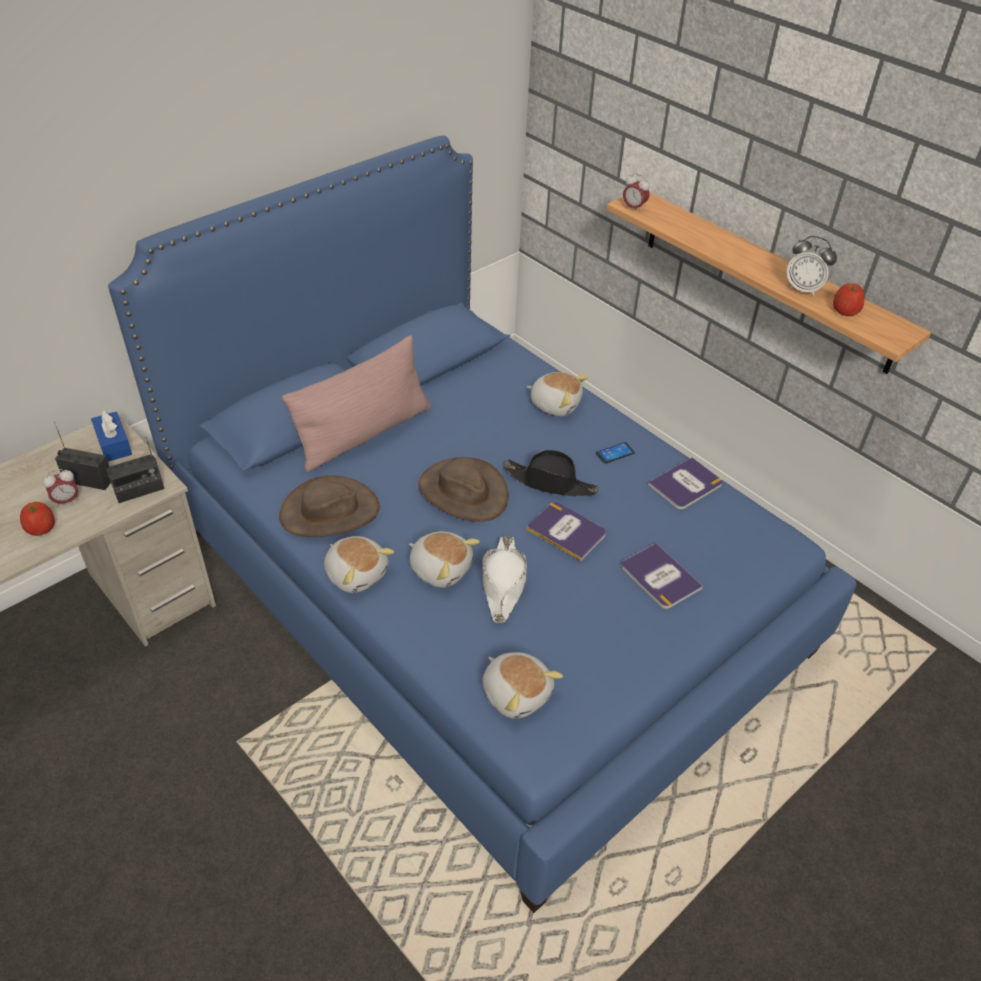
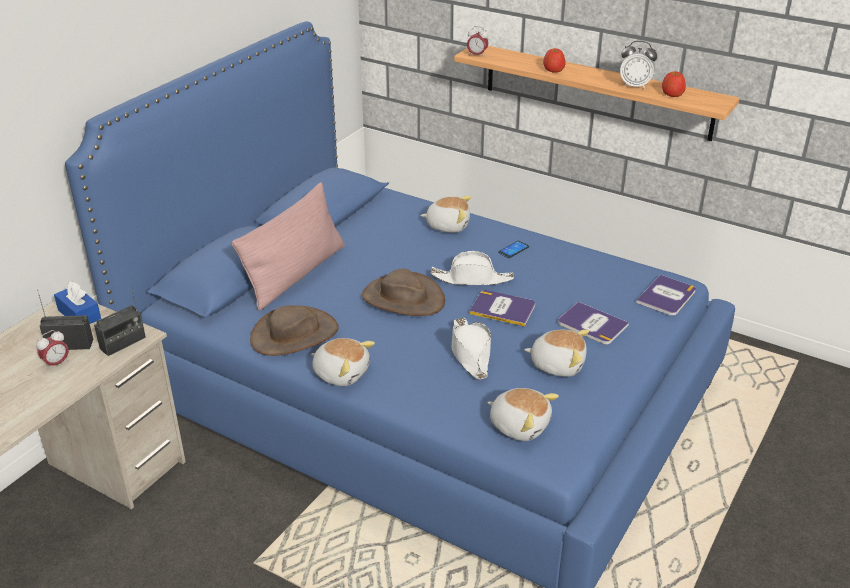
camera: 15 degrees left, 10 degrees down
(41, 527) = (42, 387): apple -> apple (553, 69)
(441, 568) = (412, 354): plush toy -> plush toy (557, 364)
(550, 482) = (472, 279): black hat -> white hat
(685, 485) = (580, 260): book -> book (666, 296)

